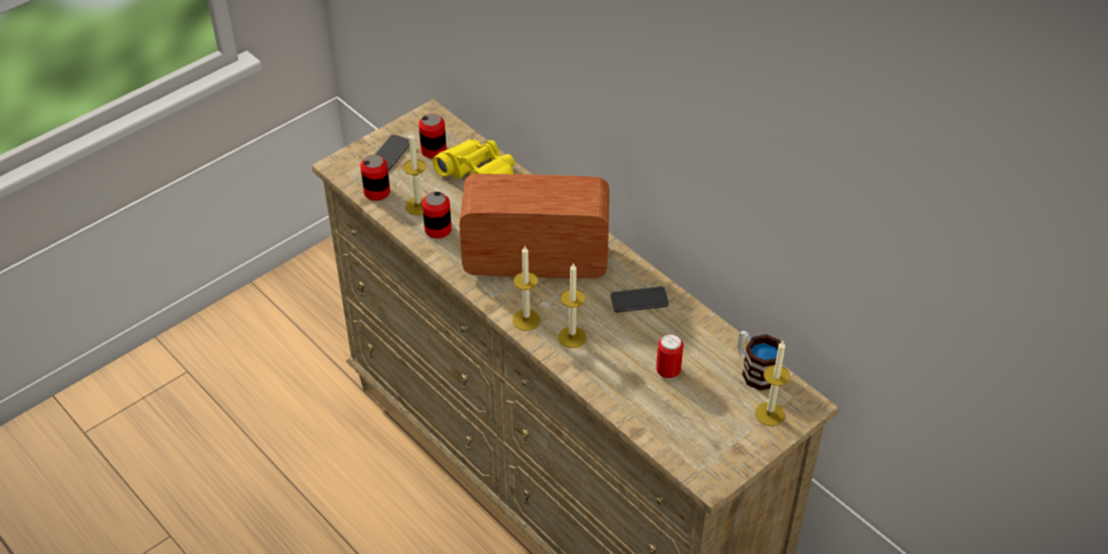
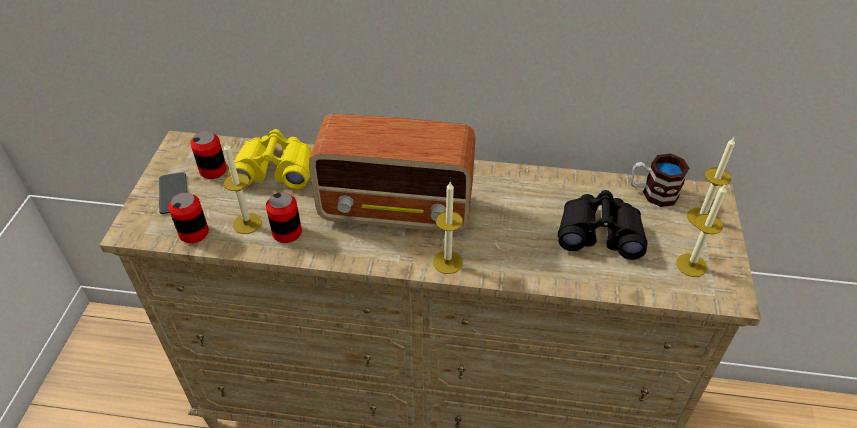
camera: 40 degrees left, 0 degrees up
(534, 260) = (398, 210): radio -> radio turned 135 degrees counterclockwise
(572, 337) = (499, 252): candle -> candle (691, 265)
(639, 300) = (514, 192): phone -> none
(668, 372) = (600, 233): can -> black binoculars

